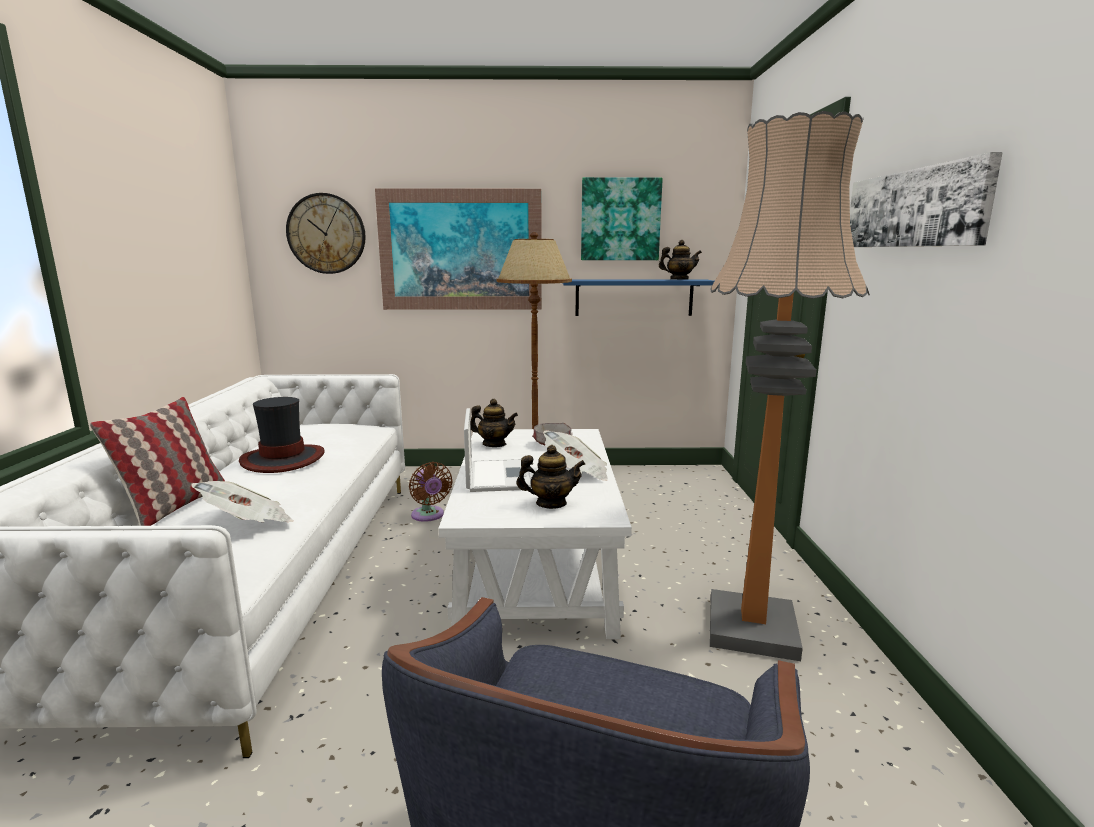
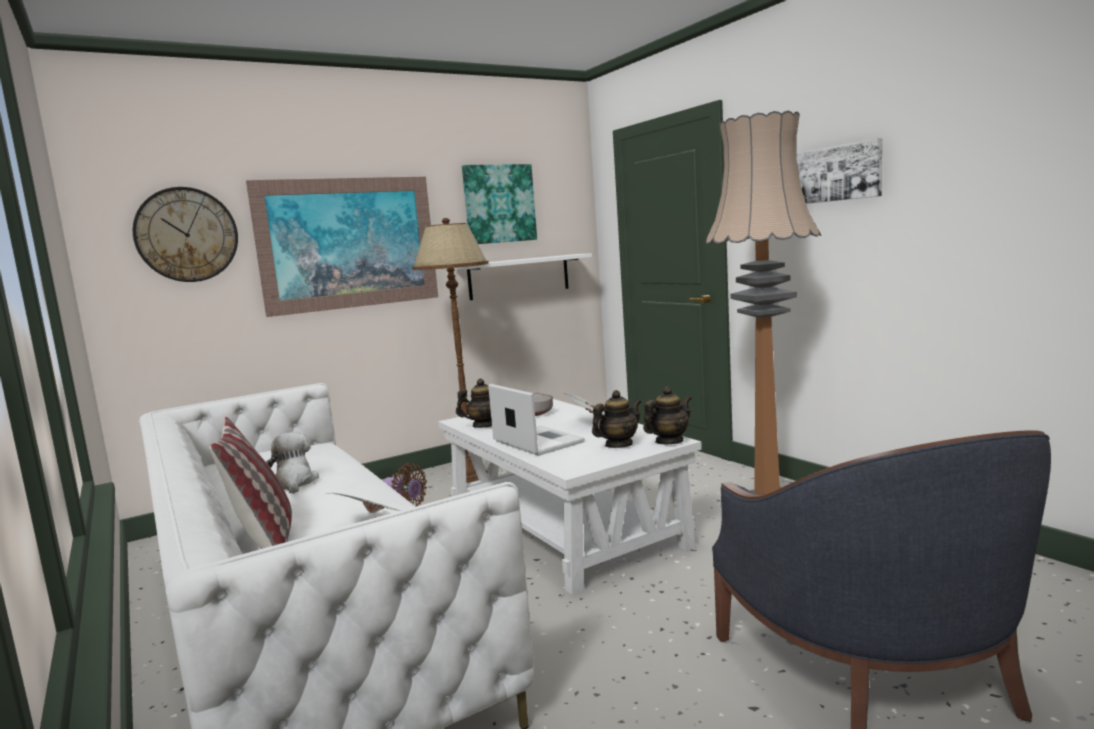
camera: 30 degrees left, 5 degrees down
(283, 459) = (294, 482): hat -> plush toy
(634, 297) = (519, 276): blue shelf -> white shelf
(679, 279) = (559, 255): teapot -> teapot (669, 441)

